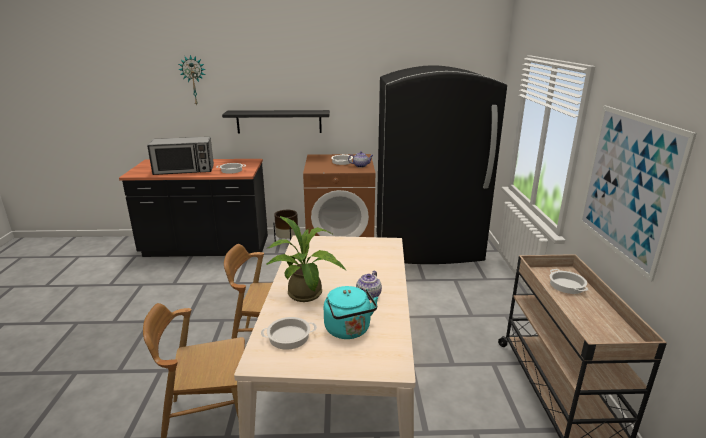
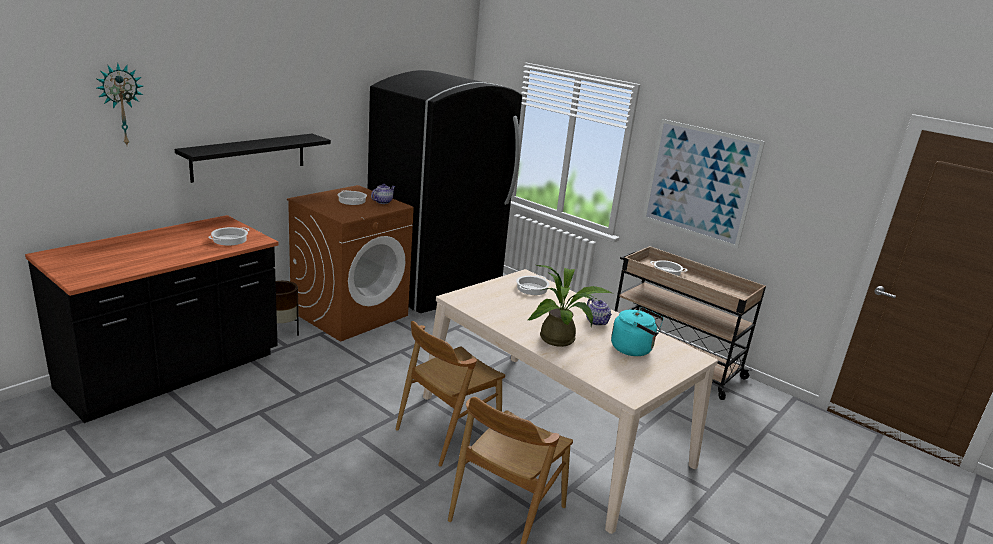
camera: 50 degrees left, 0 degrees up
(184, 170) = (155, 255): microwave -> none
(288, 337) = (612, 371): cooking pot -> cooking pot (532, 289)

